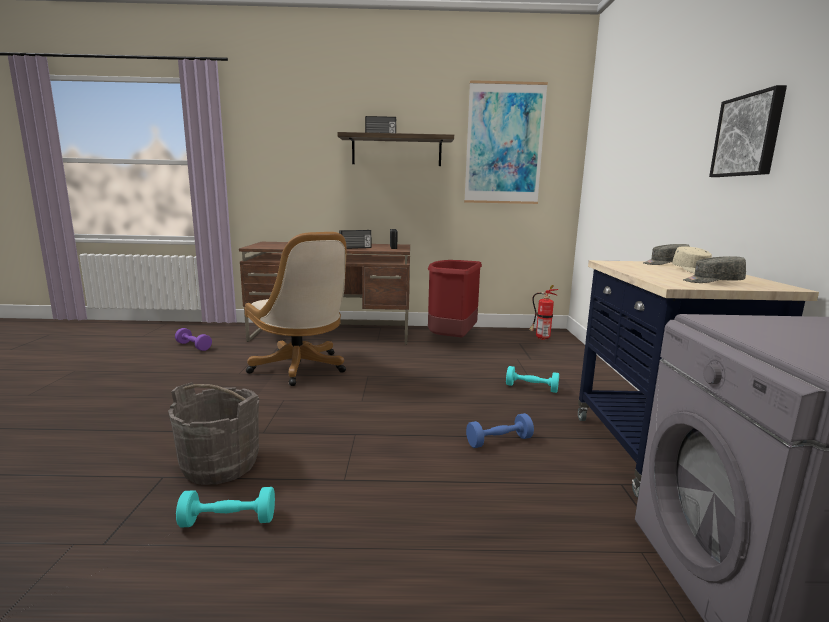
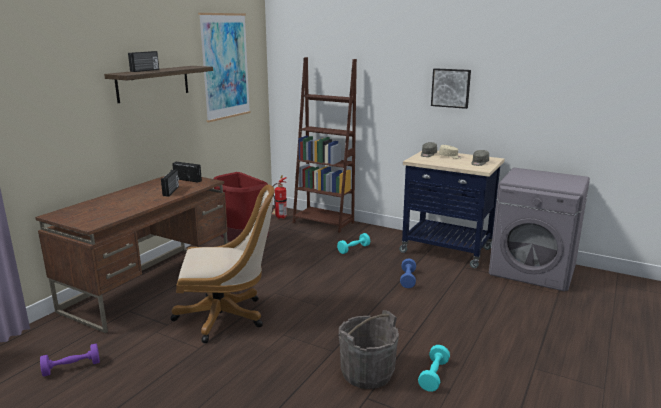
camera: 60 degrees left, 5 degrees up
(572, 357) = (323, 222): none -> brown bookcase

